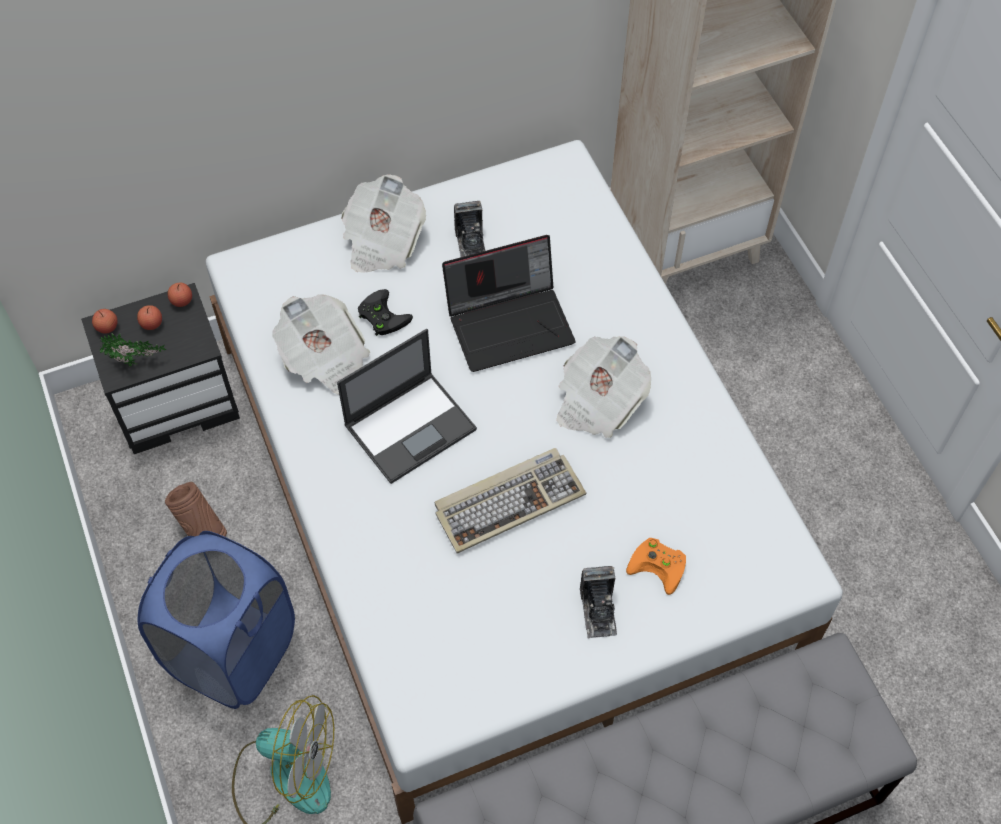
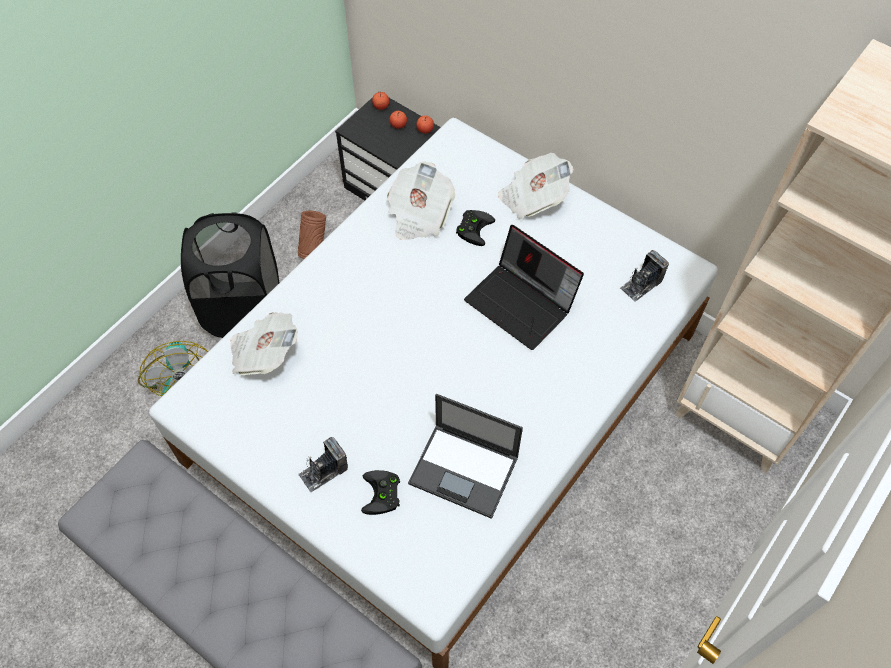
camera: 60 degrees right, 0 degrees up
(137, 363) = (366, 134): potted plant -> none
(233, 652) = (244, 309): blue laundry basket -> black laundry basket
(411, 426) = (399, 288): laptop -> laptop (465, 470)
(471, 244) = (570, 248): camera -> camera (641, 284)
(509, 501) = (377, 374): keyboard -> none
(598, 401) = (494, 389): newspaper -> newspaper (264, 353)
(660, 565) = (382, 495): orange game controller -> black game controller

